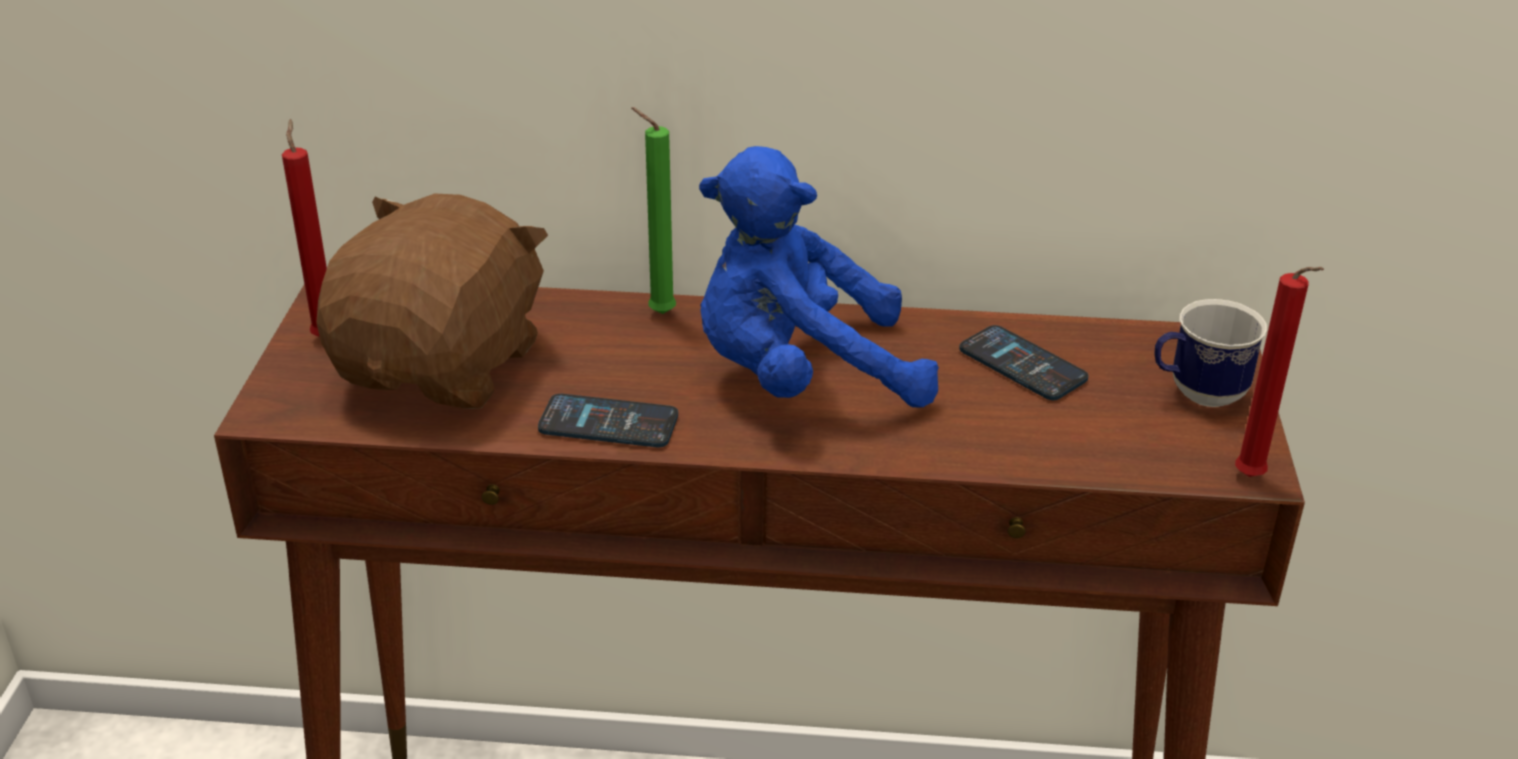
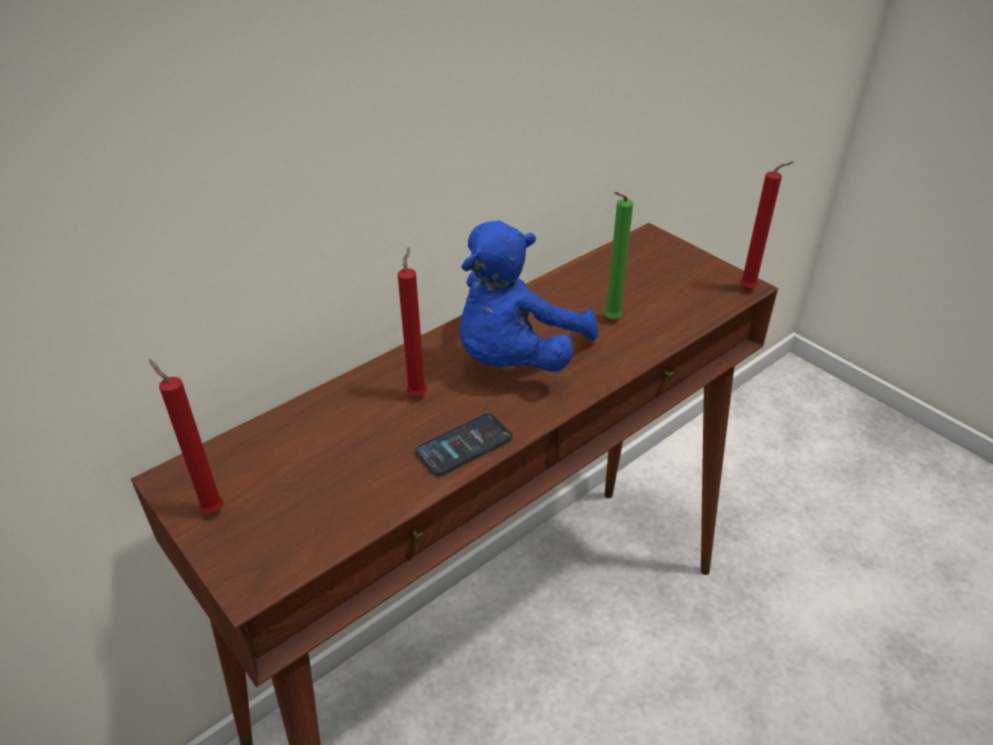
camera: 45 degrees left, 5 degrees up
(444, 366) = (319, 476): brown plush toy -> none
(644, 350) = (418, 393): none -> red candle
(657, 313) = (392, 369): green candle -> green candle (610, 320)
(1022, 365) = (596, 292): phone -> none
(1196, 394) = (677, 265): mug -> none

